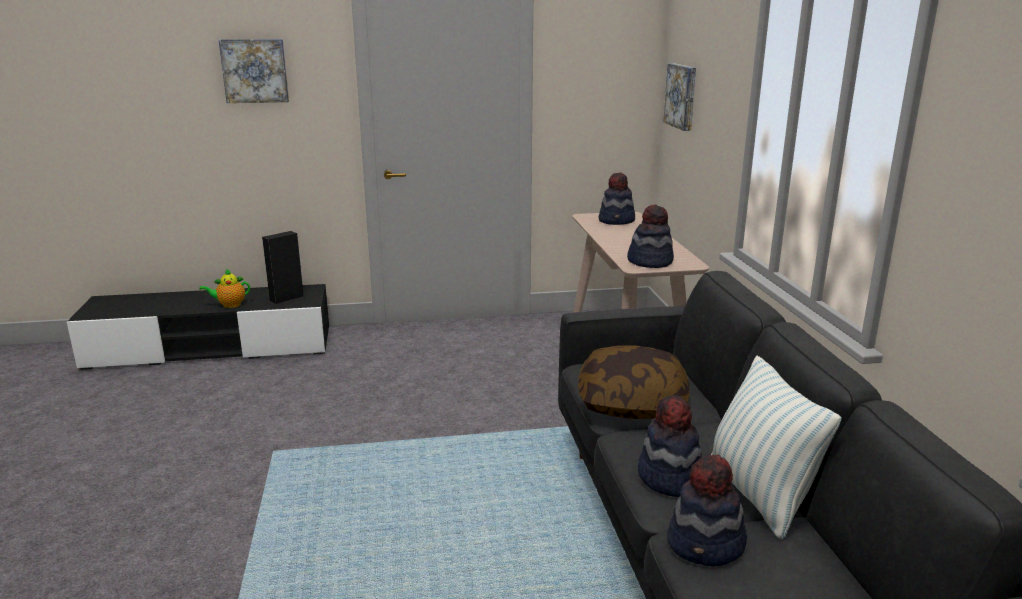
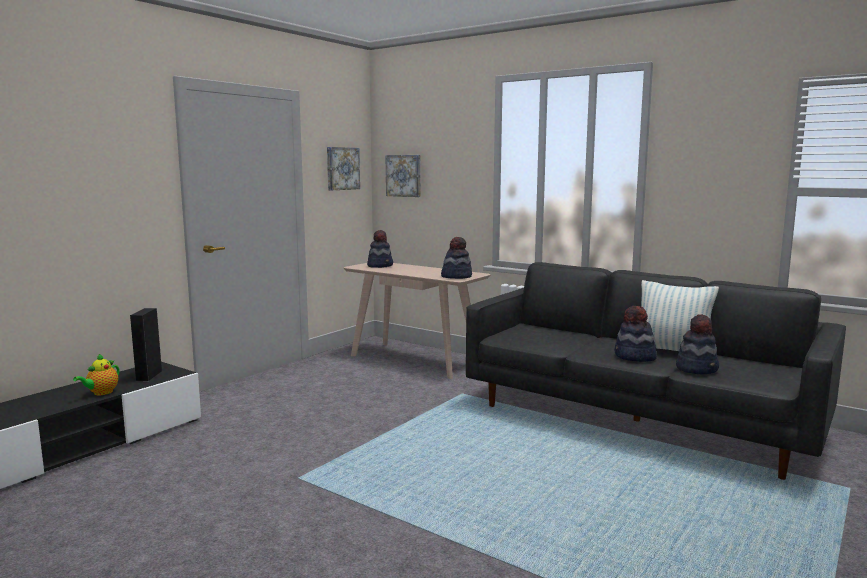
camera: 45 degrees left, 10 degrees down
(255, 70) = (91, 155): picture -> picture (342, 168)
(632, 402) = (552, 341): pillow -> none

